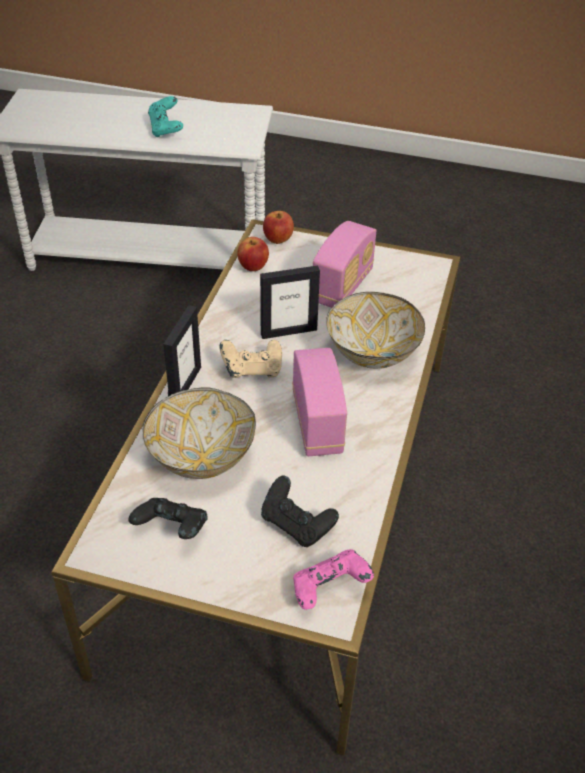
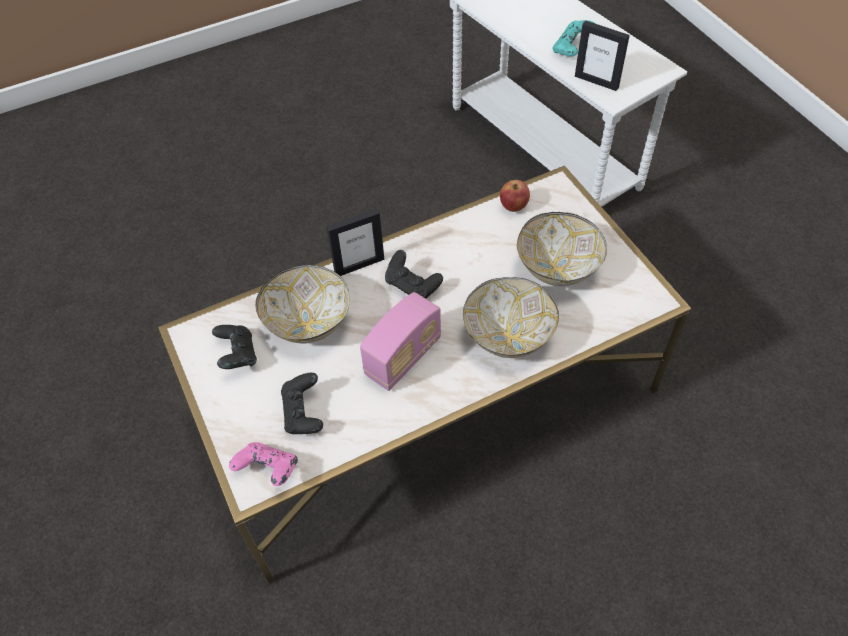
camera: 50 degrees right, 10 degrees up
(252, 370) = (412, 286): beige game controller -> black game controller
(278, 240) = (560, 196): apple -> none
(288, 331) = (472, 275): picture frame -> picture frame (596, 81)
(342, 287) = (557, 267): radio -> bowl

